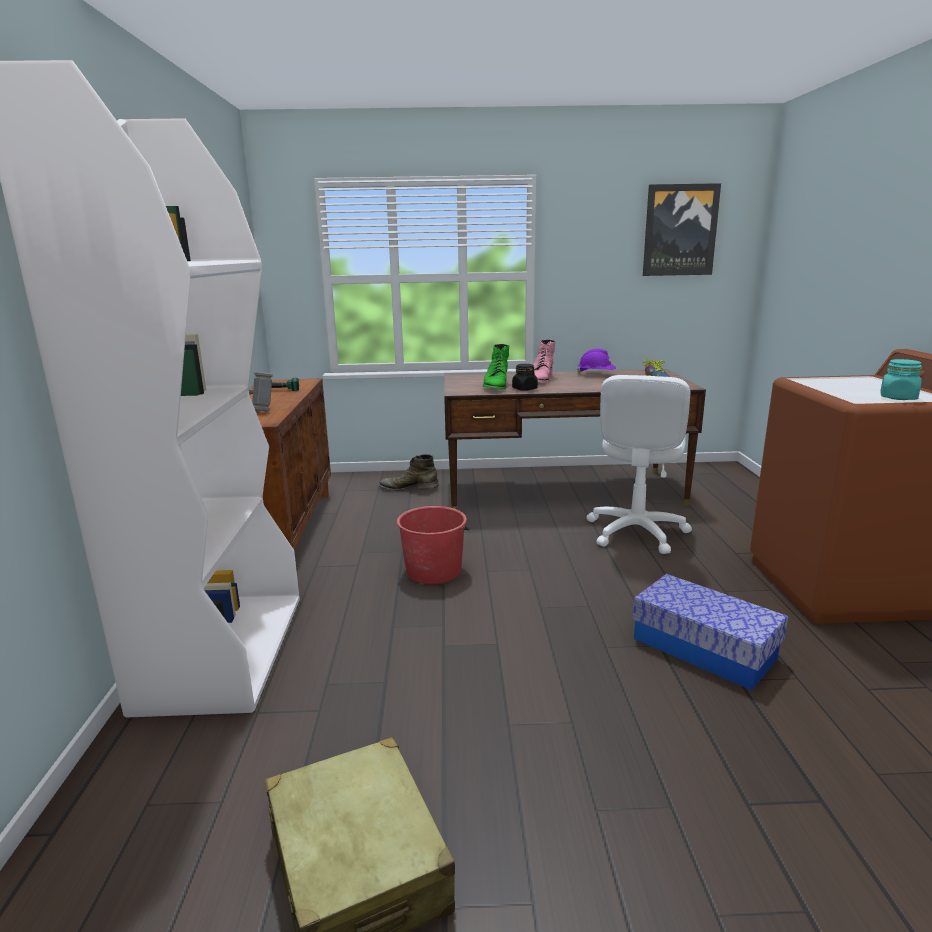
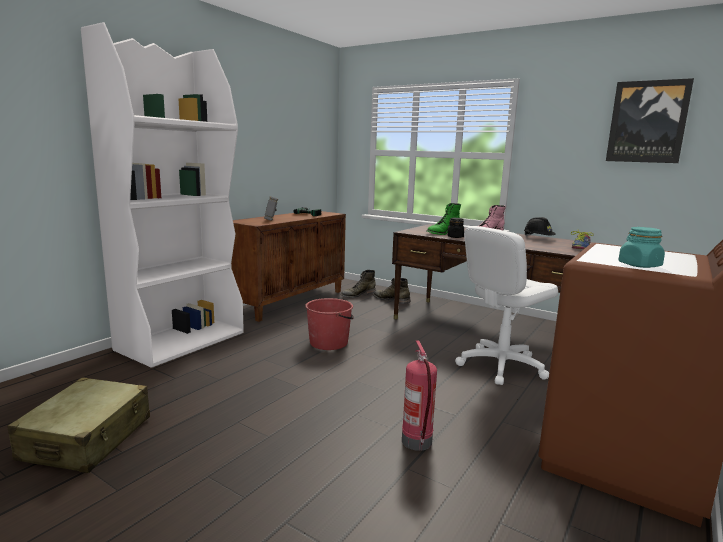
camera: 35 degrees right, 5 degrees down
(357, 492) = (357, 294): none -> green boot
(596, 374) = (538, 238): purple hard hat -> black hard hat
(704, 648) = (417, 442): storage box -> fire extinguisher

